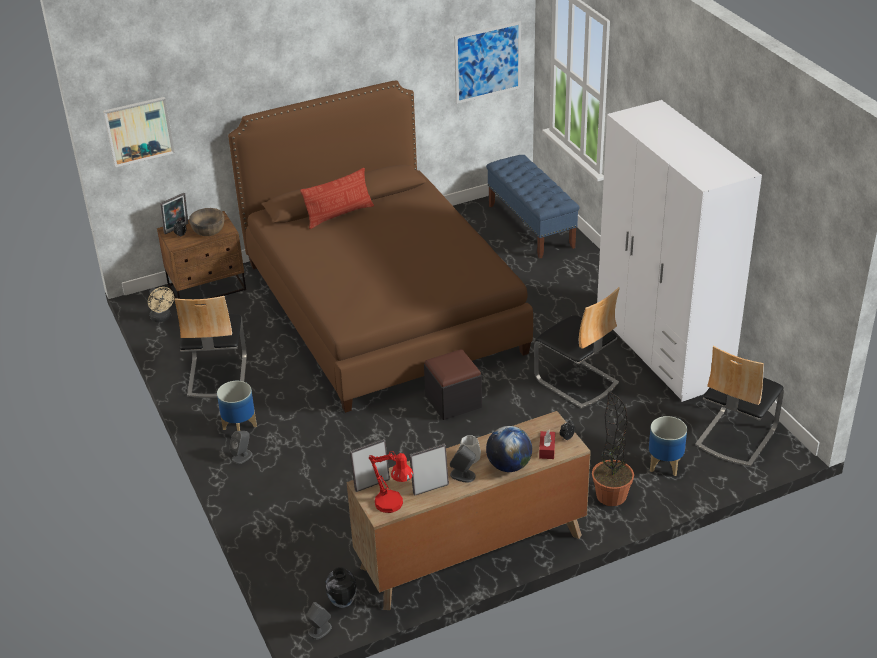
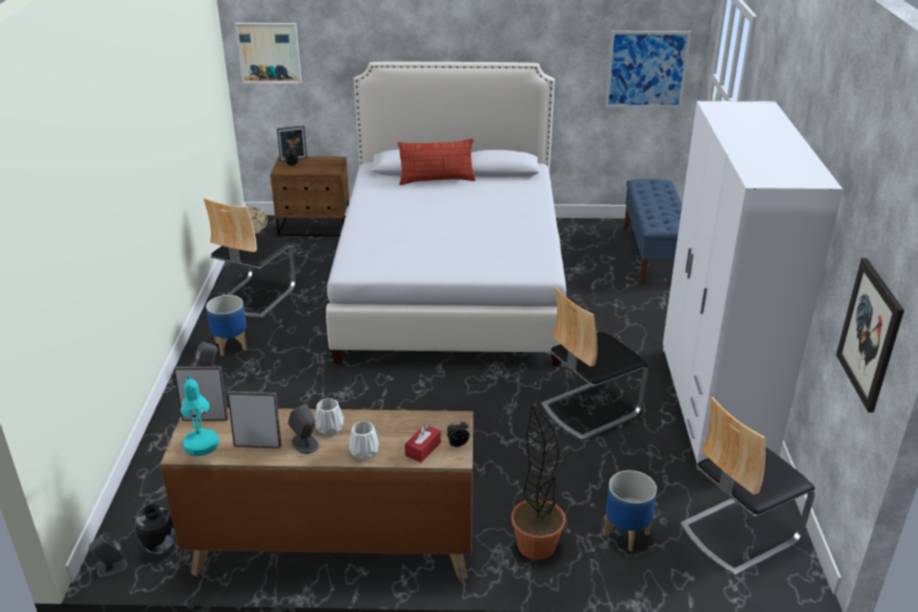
camera: 25 degrees right, 5 degrees down
(208, 229) = (318, 166): brown bowl -> none
(381, 307) = (450, 283): brown bed -> white bed
(393, 506) = (202, 449): red table lamp -> turquoise table lamp
(453, 401) = (445, 387): black ottoman -> none
(509, 466) = (364, 452): globe -> white vase
(576, 381) = (589, 409): chair -> chair turned 75 degrees clockwise
(810, 273) = (870, 334): none -> picture

